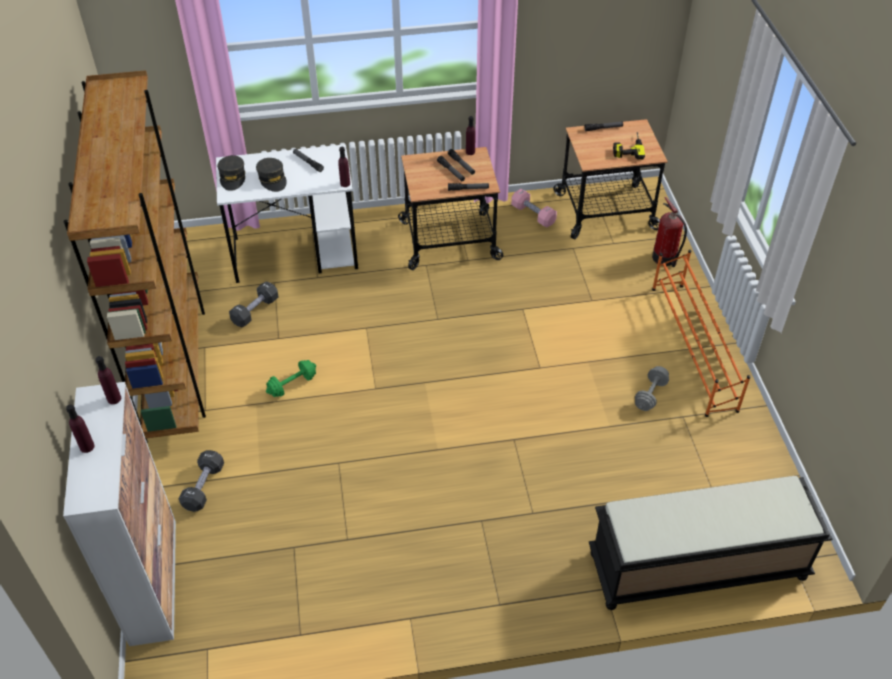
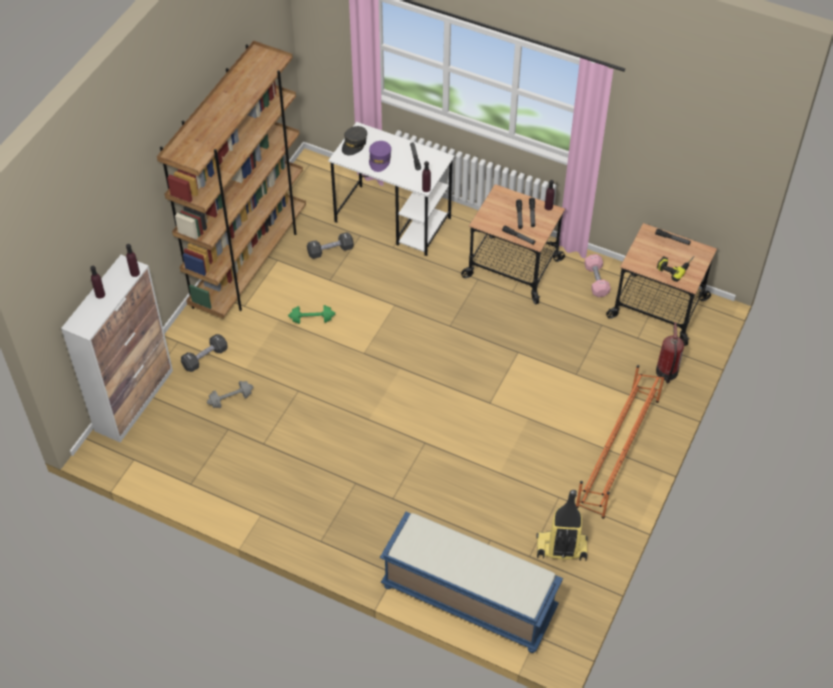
camera: 35 degrees right, 5 degrees up
(272, 179) = (380, 159): grey cap -> purple cap
(650, 395) = (550, 468): grey dumbbell -> grey dumbbell (231, 399)
(696, 567) = (467, 599): black bench -> blue bench
(731, 463) = (561, 549): none -> vacuum cleaner

